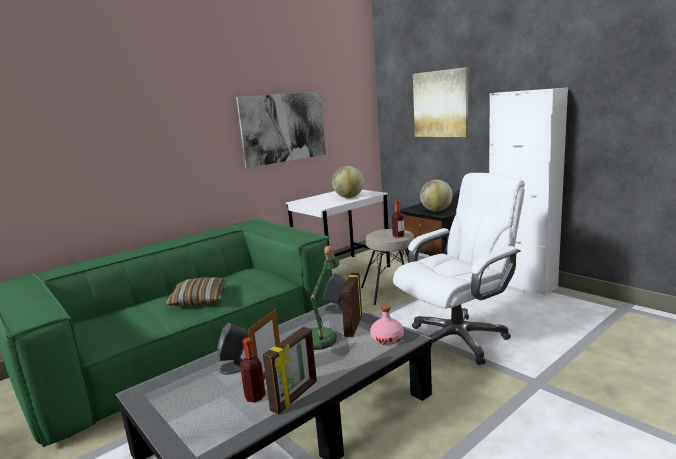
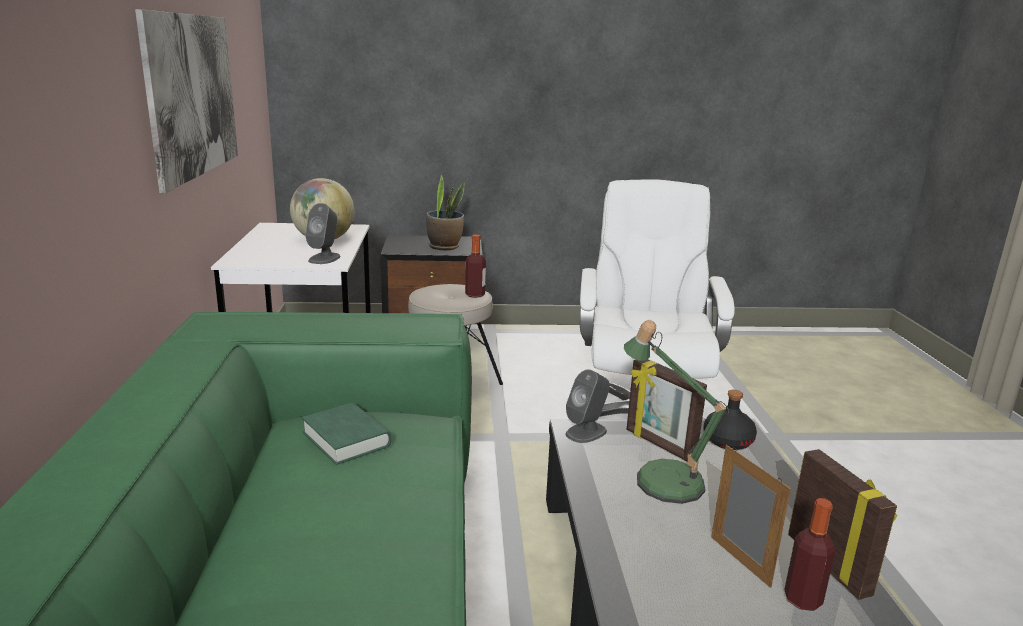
camera: 55 degrees left, 5 degrees up
(199, 299) = (360, 519): pillow -> none
(235, 367) = (680, 583): grey speaker -> grey speaker (324, 258)
(246, 277) = (346, 439): none -> green book
(387, 339) = (727, 441): pink bottle -> black bottle
(436, 211) = (444, 247): globe -> potted plant
(441, 104) = (421, 66): picture -> none
(522, 284) = (572, 333): white cabinet -> none

